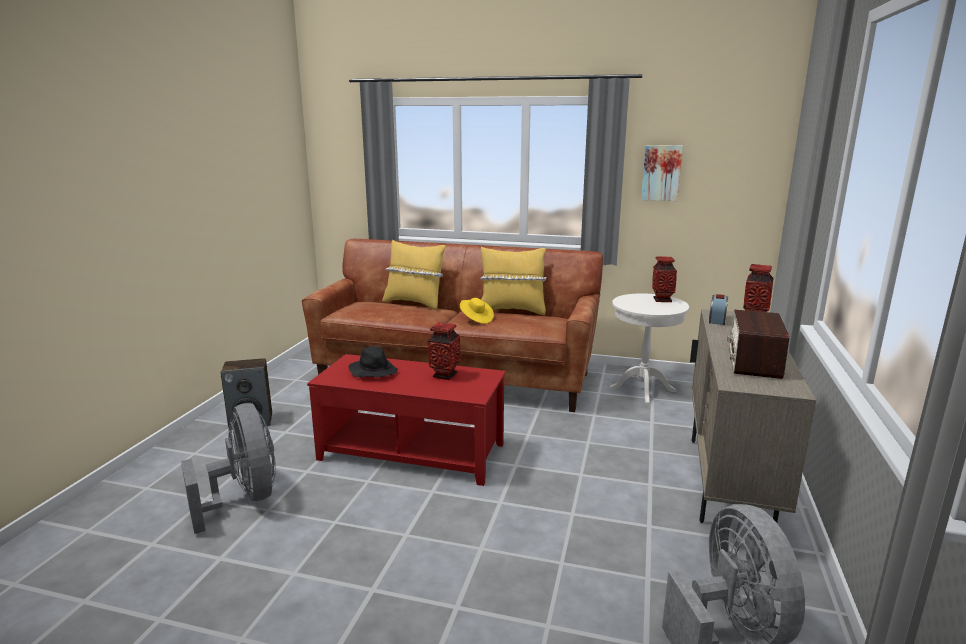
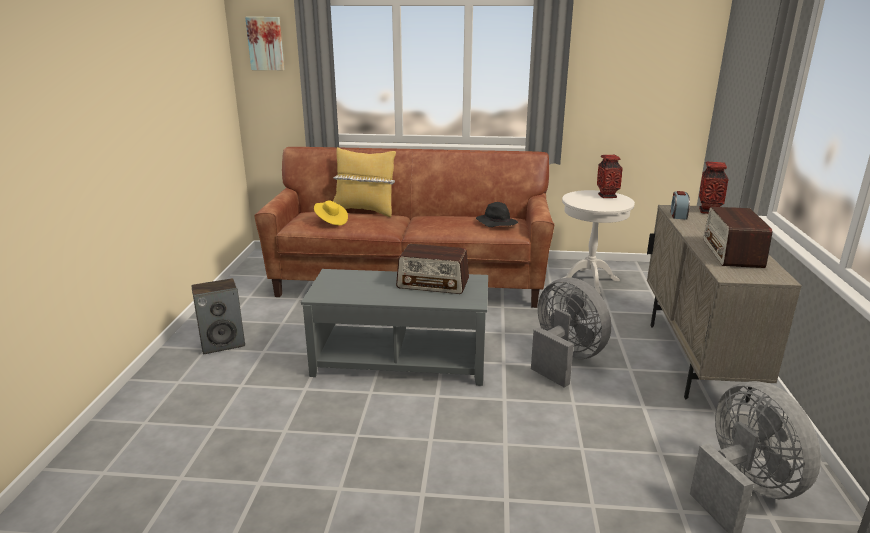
camera: 10 degrees left, 5 degrees up
(244, 499) = (255, 422): grey fan -> grey fan (564, 359)
(373, 371) = (360, 285): black hat -> black hat (496, 223)
(412, 452) = (401, 360): red coffee table -> grey coffee table
(445, 375) = (433, 284): vase -> radio
(476, 319) = (437, 225): yellow hat -> yellow hat (331, 221)
(512, 311) = (465, 214): yellow pillow -> none
(661, 173) = (601, 73): picture -> picture (266, 43)

